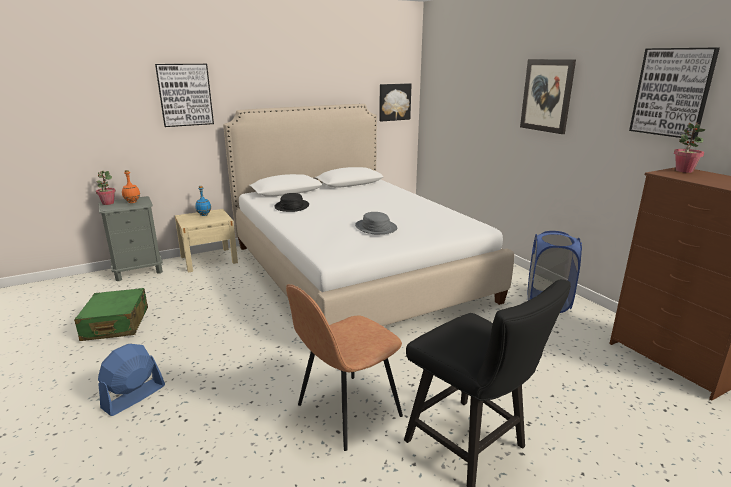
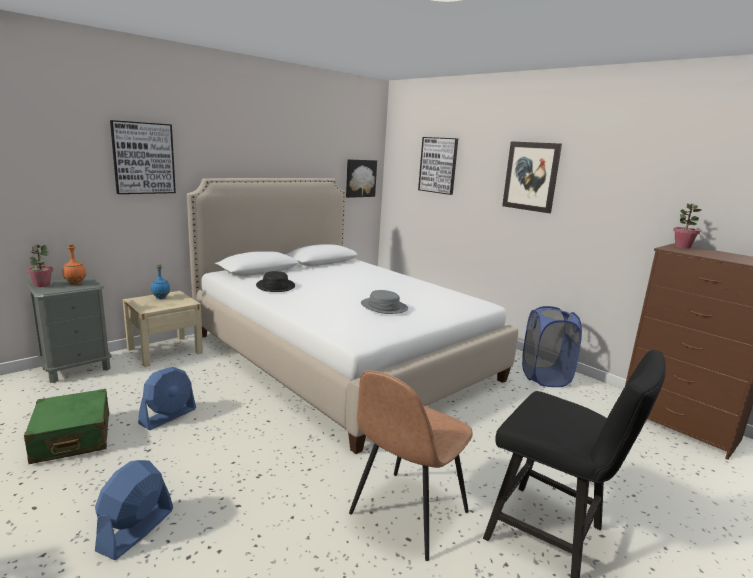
camera: 15 degrees left, 5 degrees down
(190, 313) = (168, 416): none -> blue fan
(672, 92) = (660, 176): picture -> picture (438, 165)

